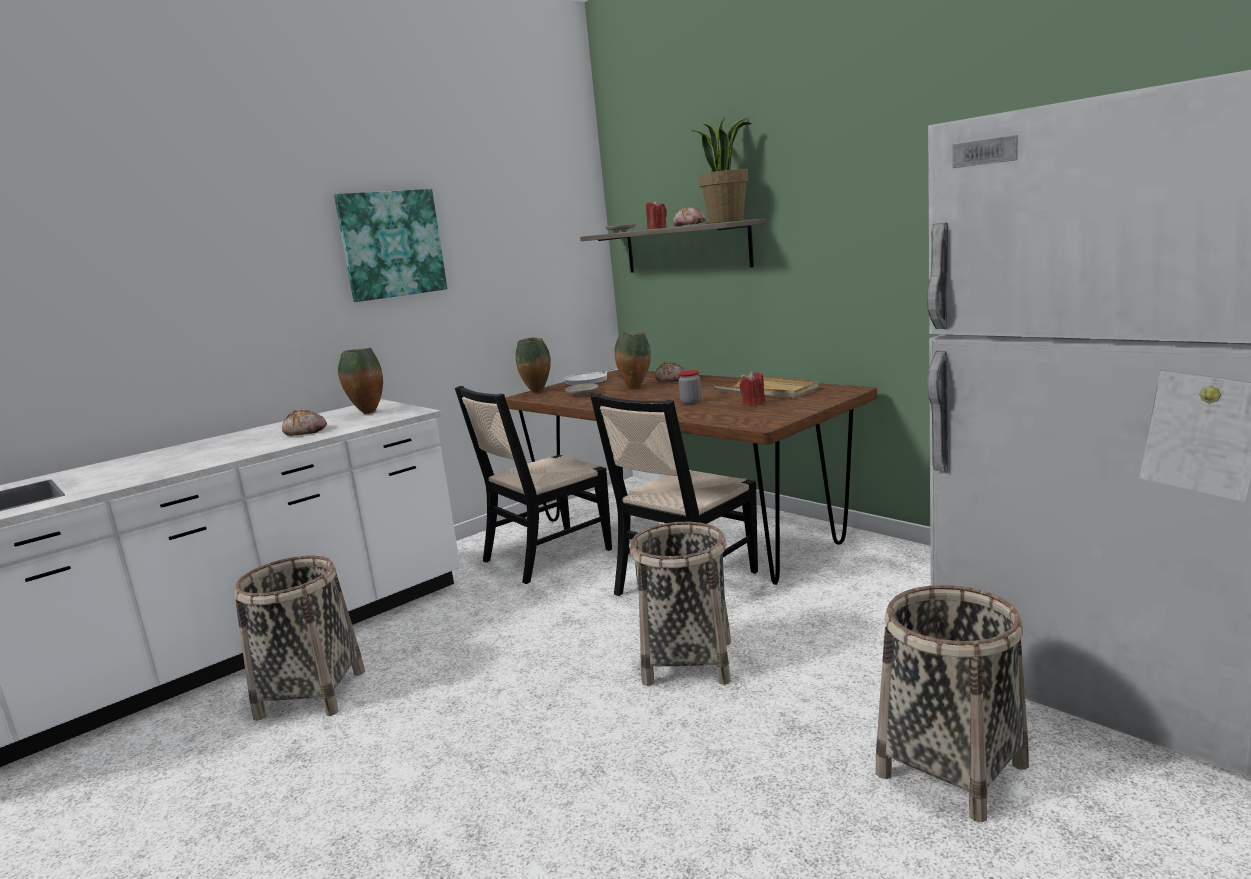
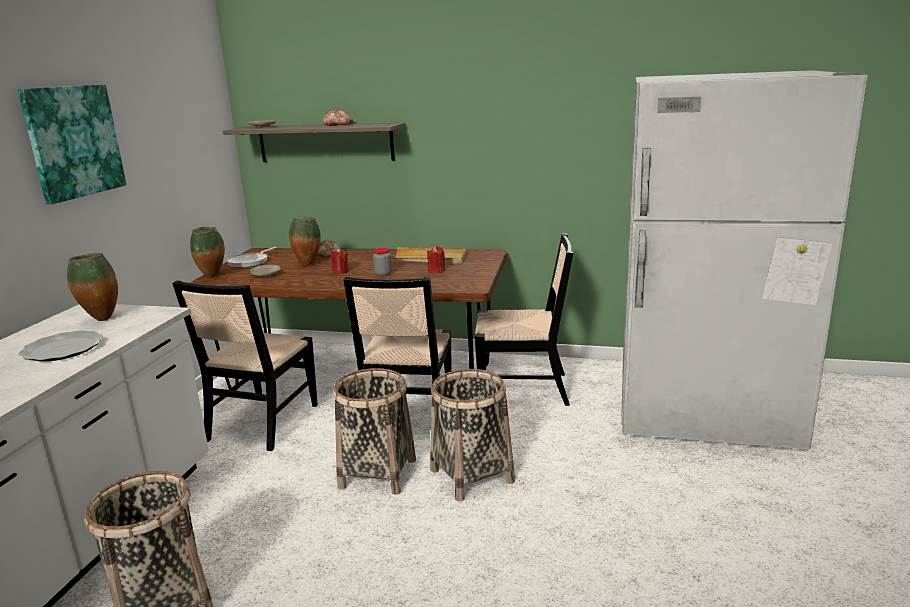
camera: 35 degrees left, 5 degrees up
(306, 431) = (63, 349): bread -> plate
(657, 228) = (309, 126): red candle -> red candle (340, 271)
(726, 221) = (377, 124): potted plant -> none
(858, 581) = (524, 389): none -> chair
(951, 770) = (686, 492): basket -> basket (377, 473)

